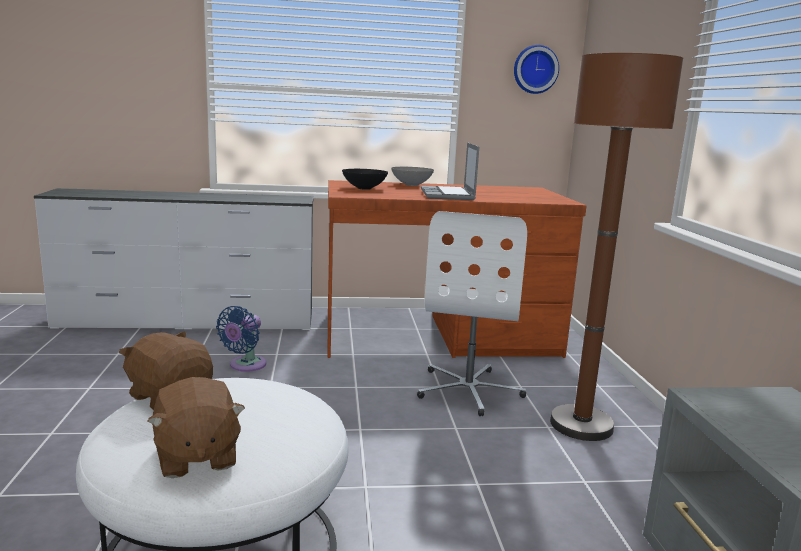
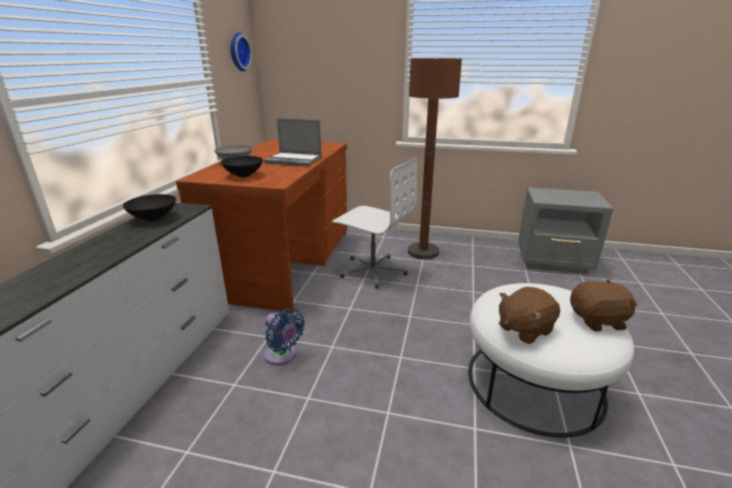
camera: 70 degrees left, 10 degrees up
(268, 197) = (154, 218): none -> black bowl

